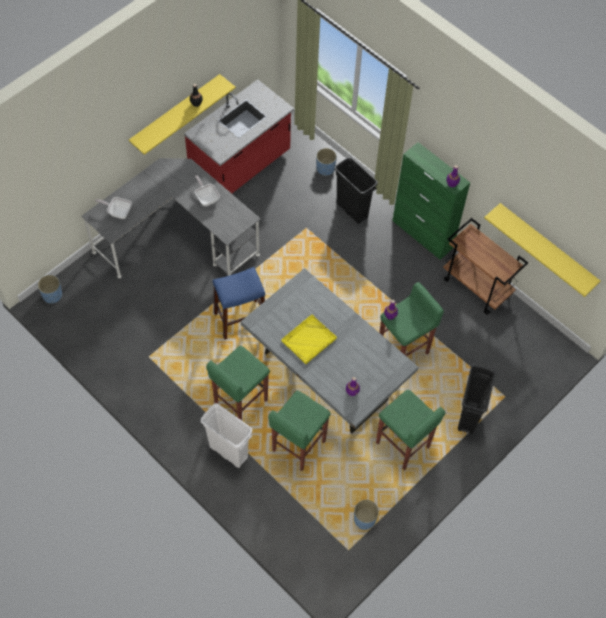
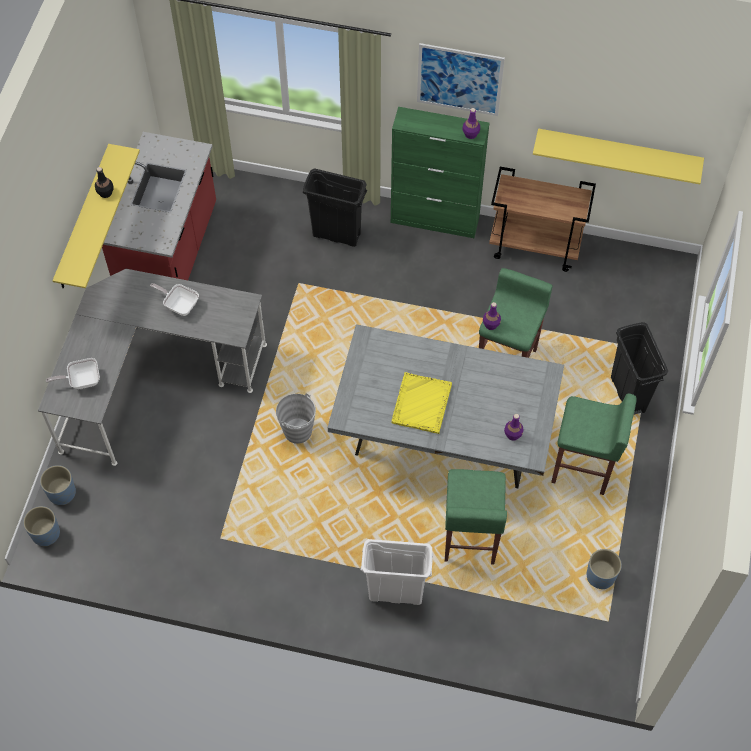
camera: 30 degrees left, 0 degrees up
(240, 319) = (298, 431): blue stool -> grey bucket
(240, 402) = (367, 527): green stool -> none
(325, 168) = (271, 203): blue planter -> blue planter (61, 493)
(458, 142) = (459, 79): none -> picture

